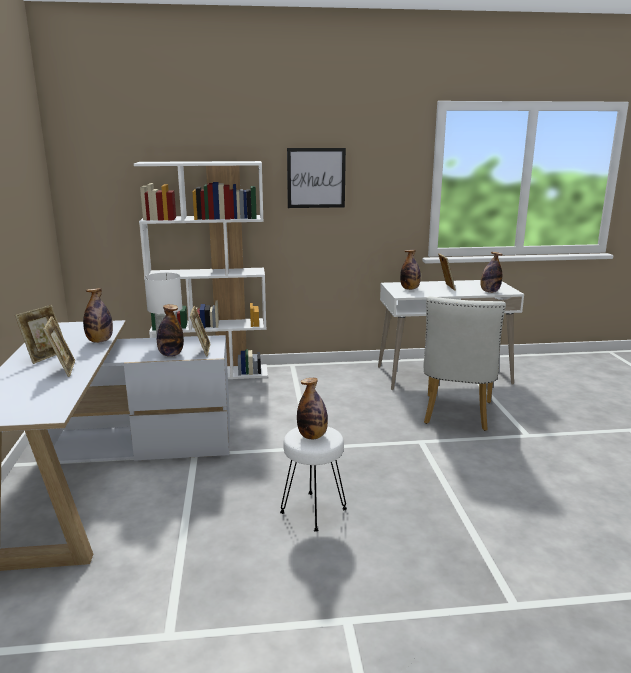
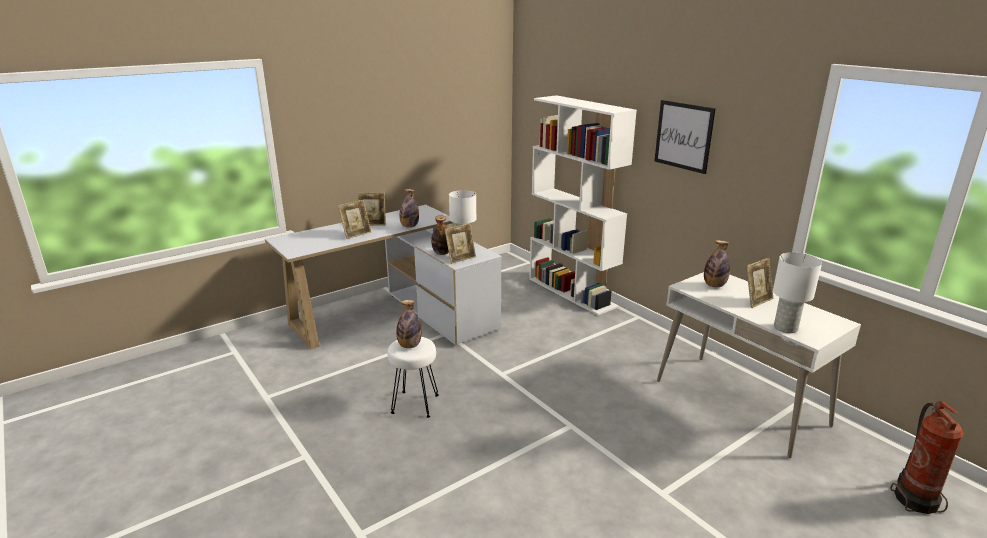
camera: 60 degrees right, 5 degrees up
(456, 415) = (650, 434): white chair -> none
(489, 292) = (785, 327): bottle -> white table lamp
(567, 370) = (915, 498): none -> fire extinguisher

